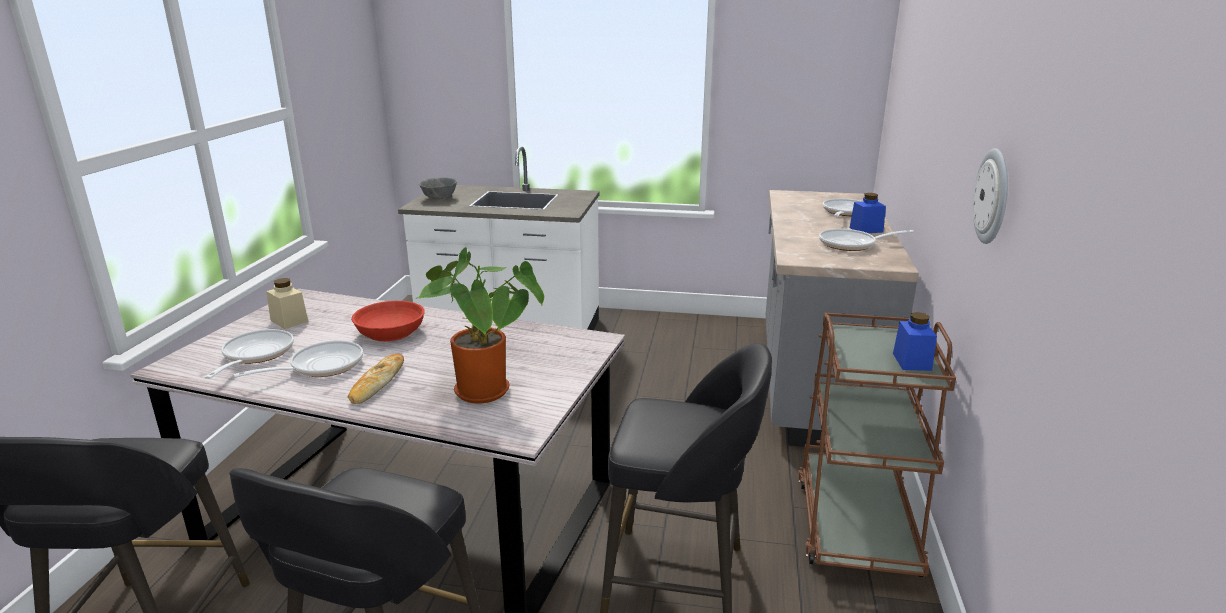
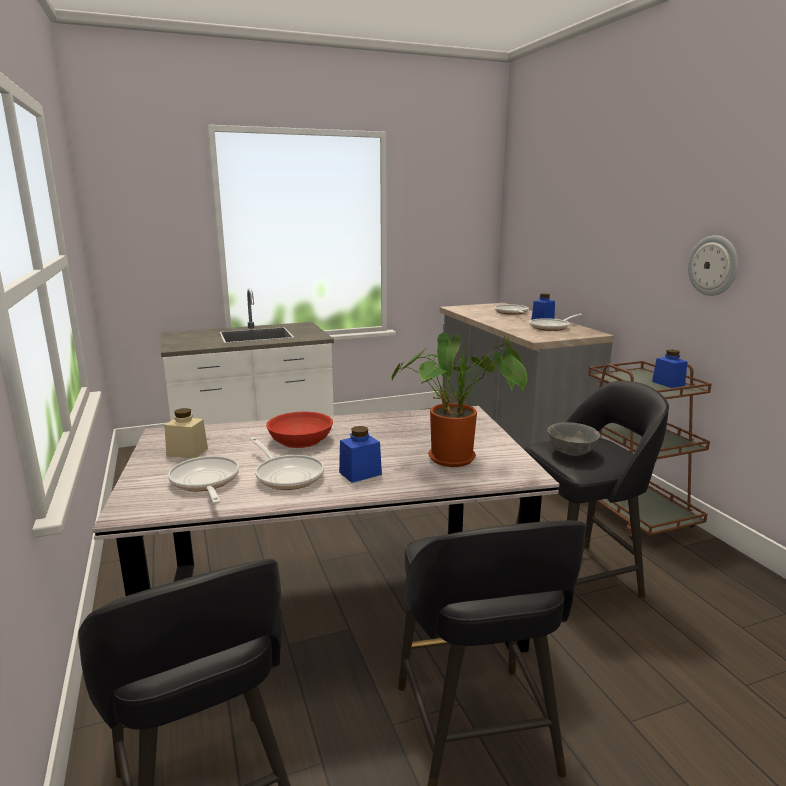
camera: 30 degrees left, 5 degrees down
(320, 366) = (287, 475): frying pan -> frying pan turned 120 degrees clockwise
(377, 383) = (360, 473): bread -> blue jar
(439, 198) = (184, 341): grey bowl -> grey bowl (571, 452)

